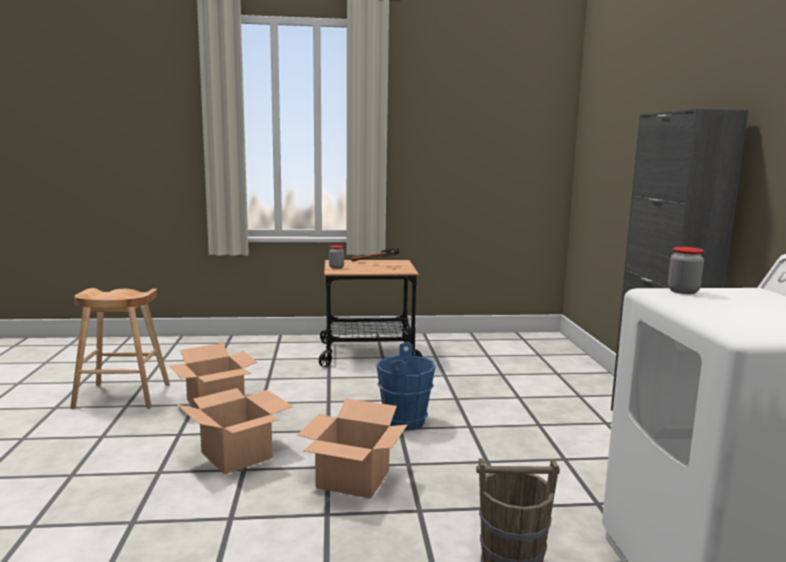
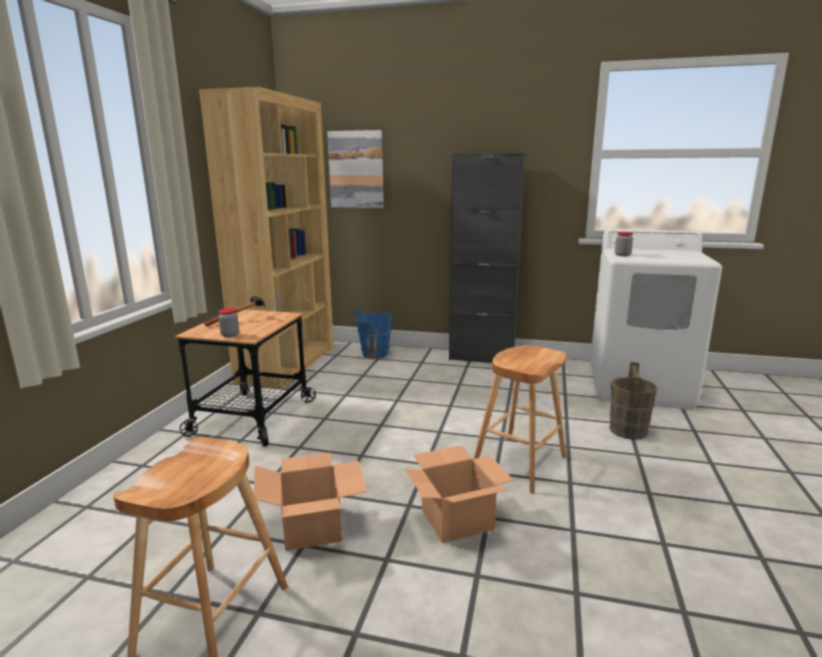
camera: 70 degrees left, 5 degrees up
(354, 479) = (519, 464): cardboard box -> brown stool
(405, 422) = (429, 427): blue bucket -> blue bucket (375, 354)
(489, 342) = (288, 364): none -> brown bookcase
(613, 139) = (356, 169): none -> picture

